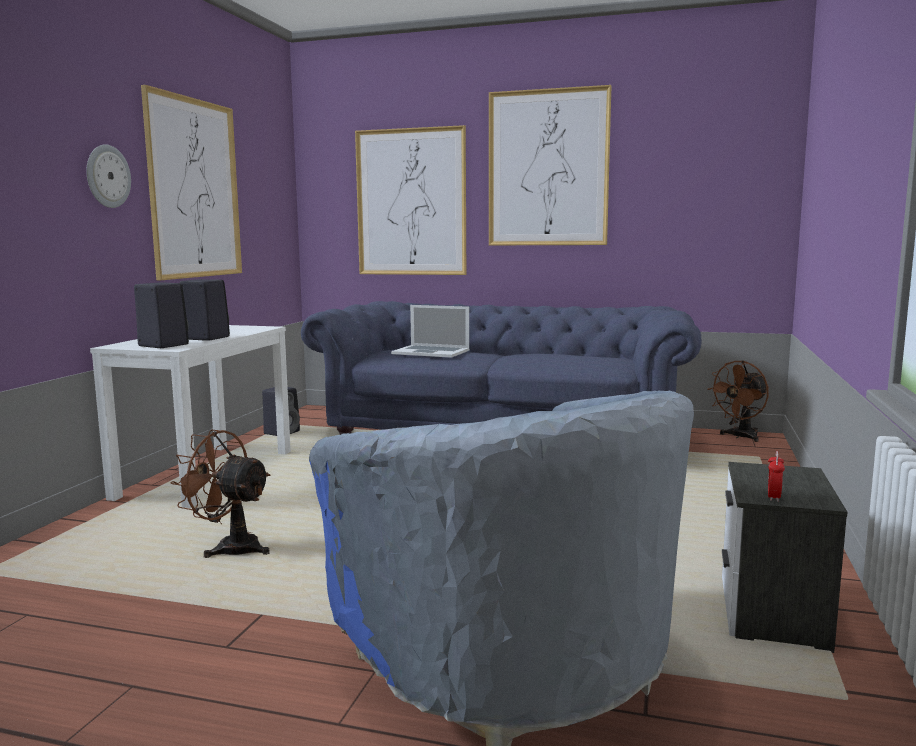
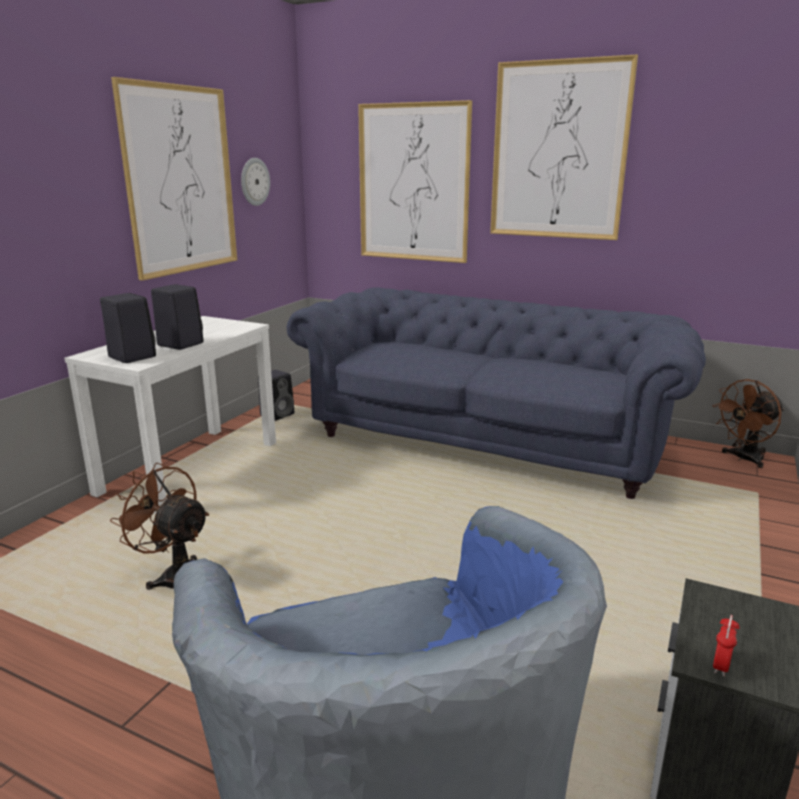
camera: 10 degrees right, 10 degrees up
(107, 176) = (75, 181): wall clock -> wall clock (254, 181)
(431, 352) = (416, 352): laptop -> none

